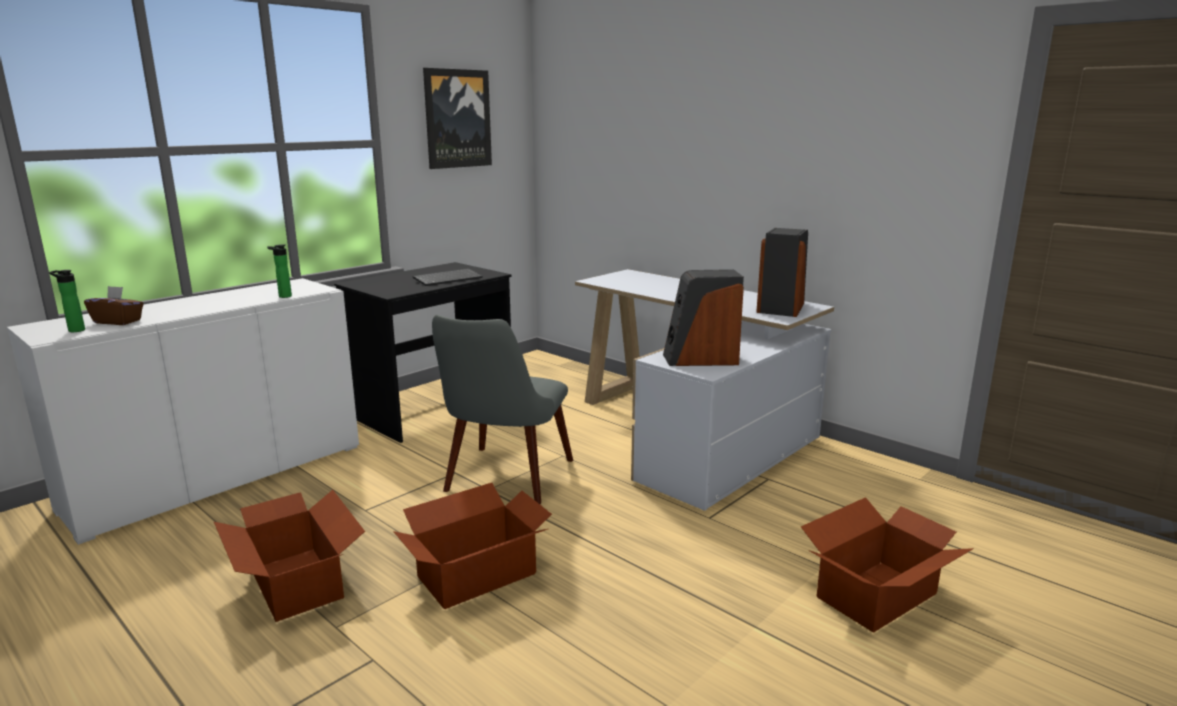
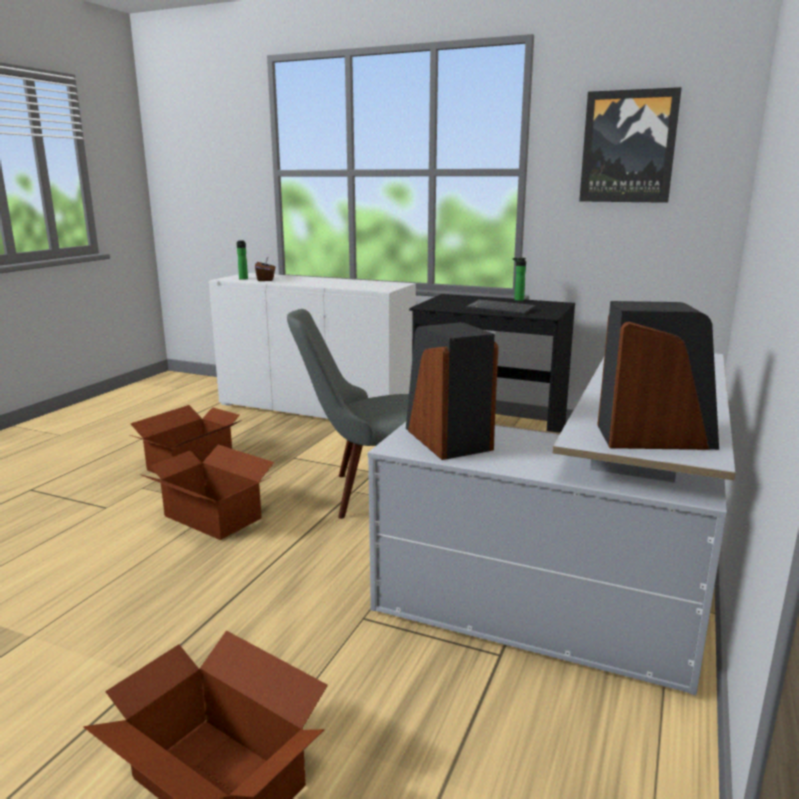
camera: 70 degrees right, 0 degrees up
(283, 296) = (353, 287): bottle -> bottle (517, 300)

